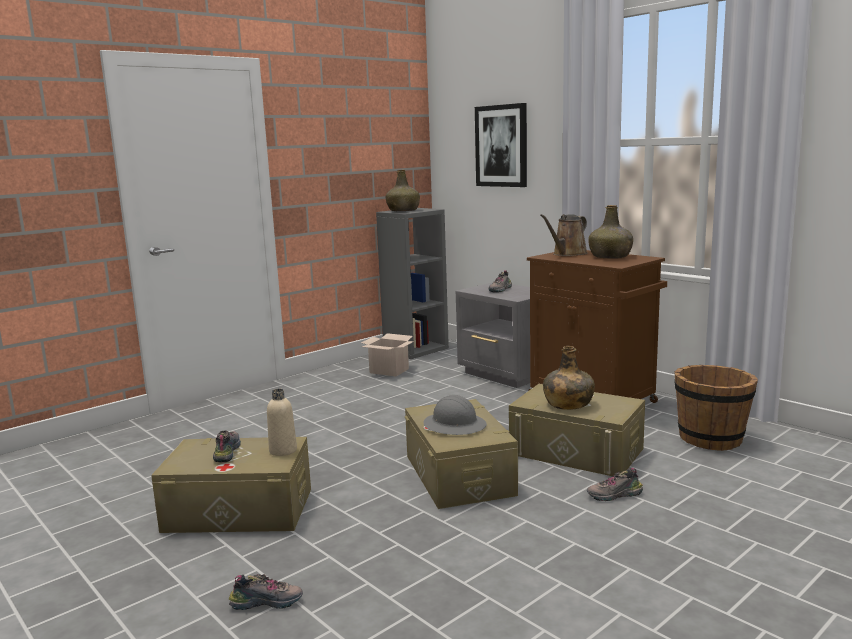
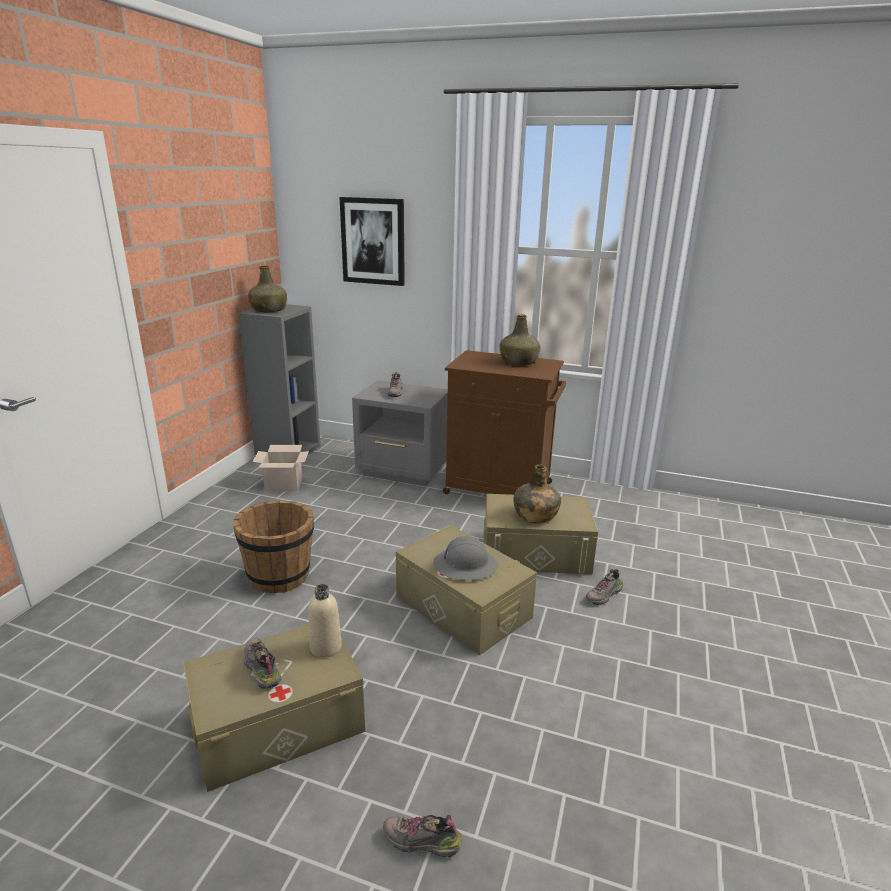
camera: 30 degrees left, 10 degrees up
(267, 602) = (421, 842): shoe -> shoe turned 135 degrees counterclockwise
(567, 254) = (476, 360): brown watering can -> none
(711, 438) = (619, 515): brown bucket -> brown bucket (280, 575)

